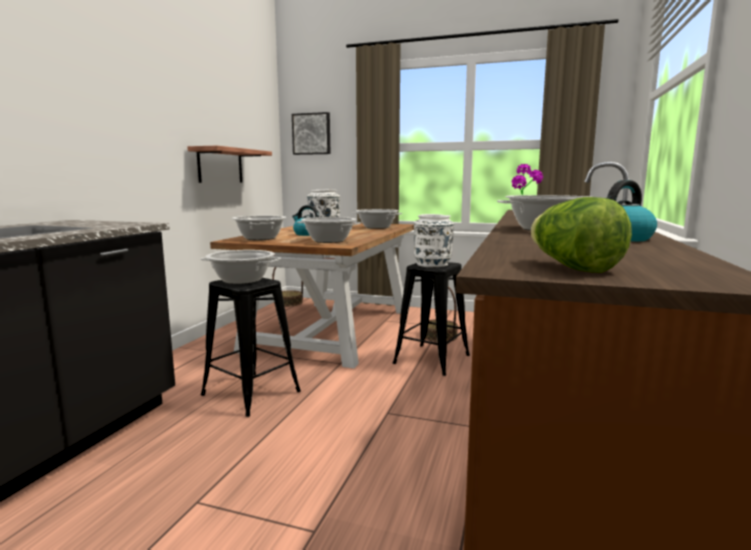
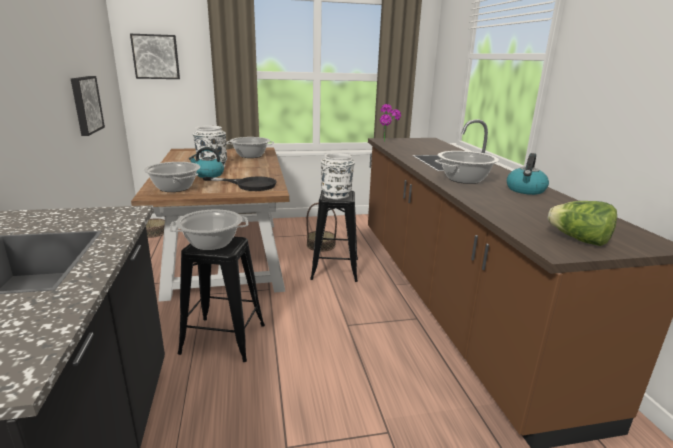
camera: 30 degrees left, 10 degrees up
(220, 166) = (85, 104): shelf -> picture
(329, 241) = (249, 185): cooking pot -> black frying pan

